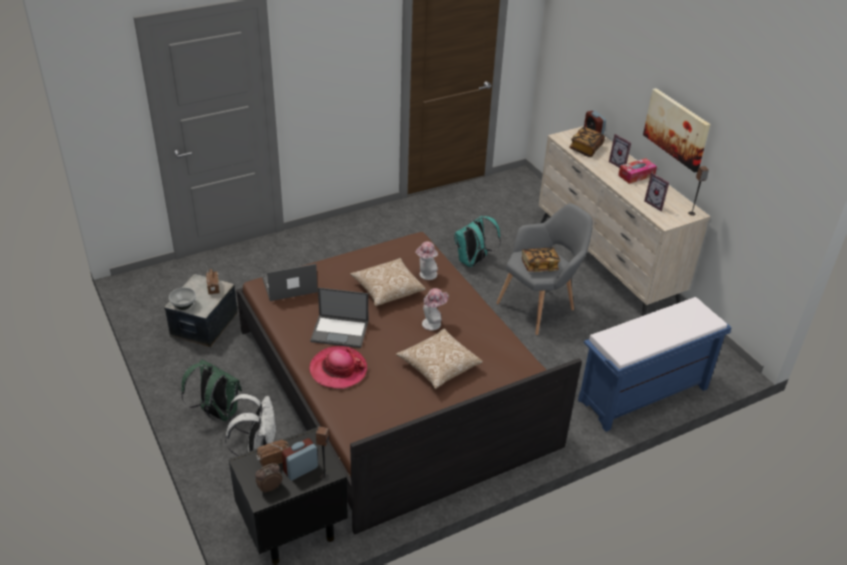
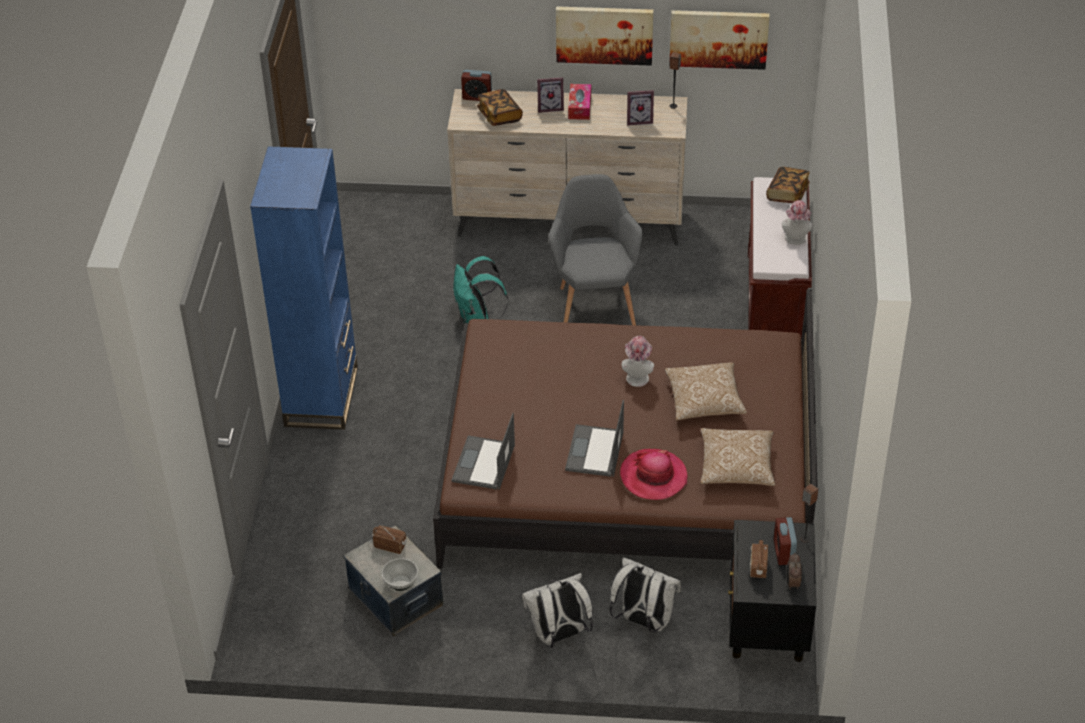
camera: 55 degrees left, 5 degrees up
(217, 413) = (559, 635): green backpack -> white backpack
(340, 331) = (594, 452): laptop -> laptop turned 150 degrees clockwise
(350, 229) = (322, 397): none -> blue bookcase
(388, 290) = (555, 388): pillow -> pillow (736, 467)
(426, 275) = (554, 348): hat -> hat (795, 240)
(539, 266) = (603, 260): book -> book (787, 193)
(642, 395) = (774, 301): blue bench -> brown bench
(744, 176) = (718, 38): none -> picture

